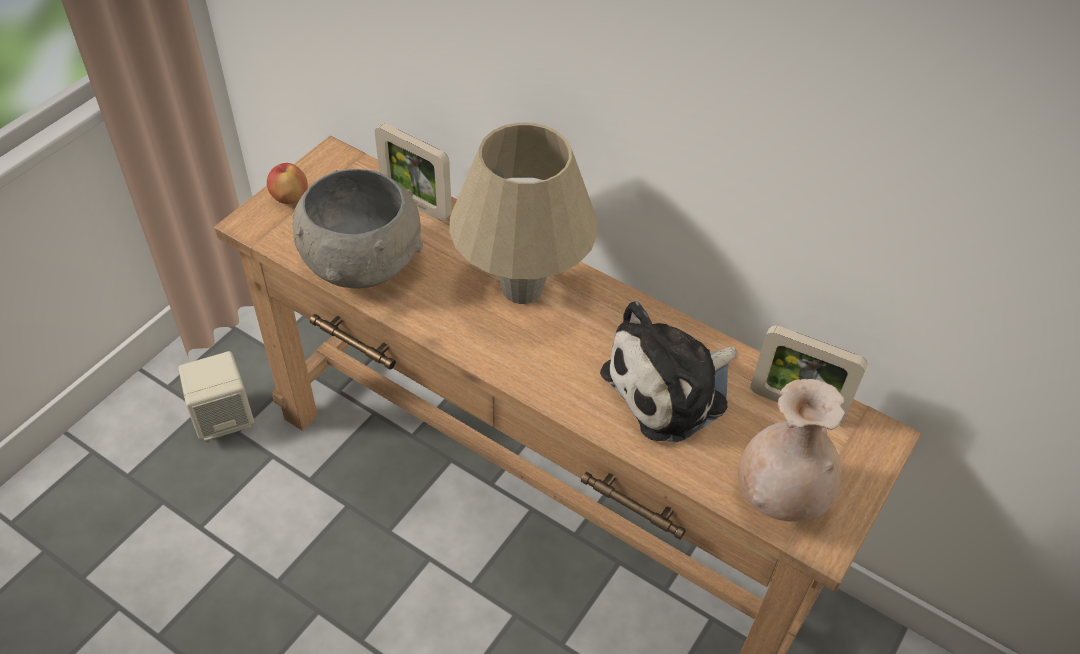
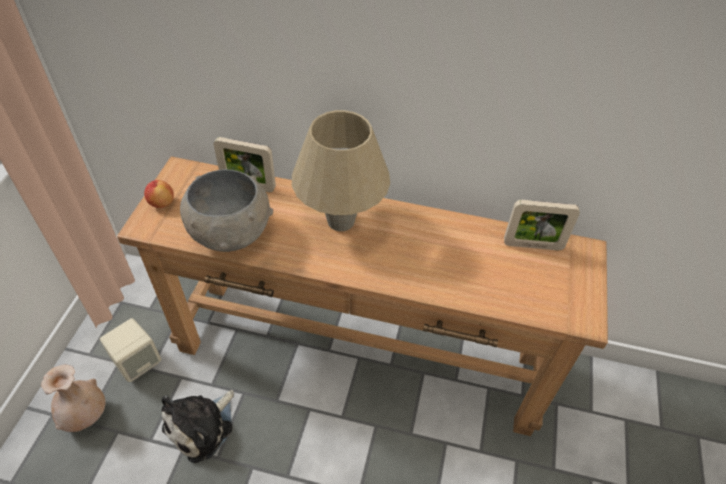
camera: 20 degrees left, 0 degrees up
(671, 389) = (459, 257): plush toy -> plush toy (202, 426)
(780, 497) = (551, 302): beige vase -> beige vase (85, 415)

